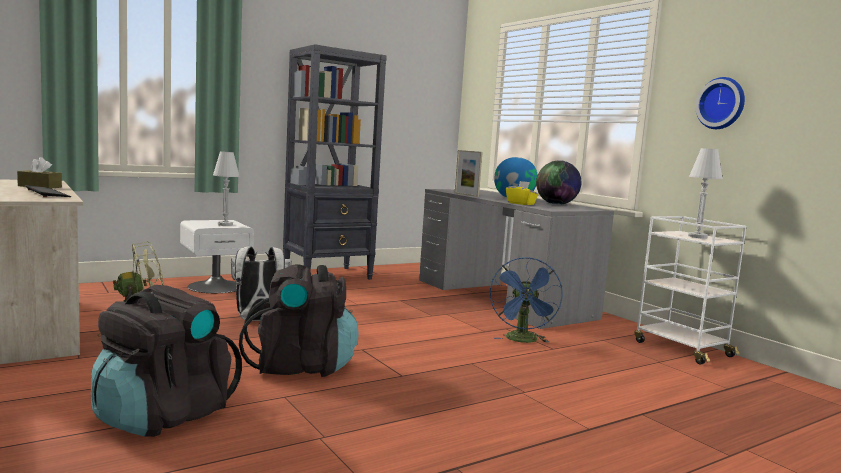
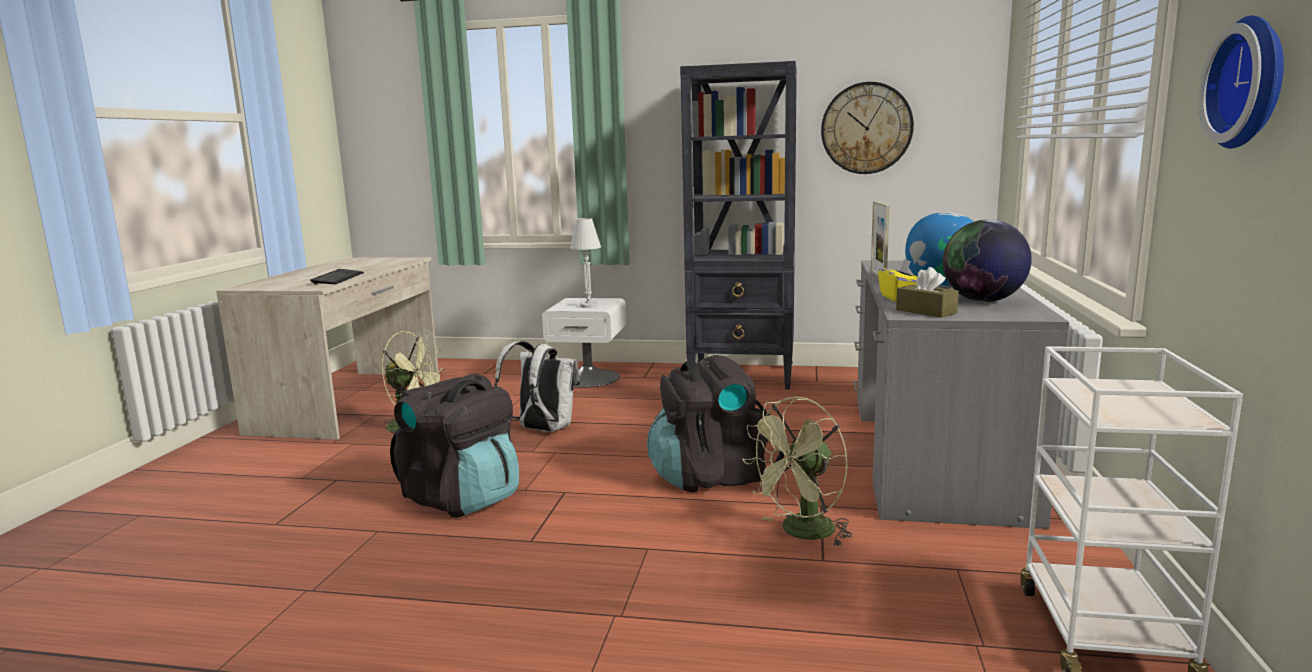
camera: 45 degrees right, 5 degrees up
(40, 186) = (370, 268): brown tissue box -> brown tissue box (926, 311)
(163, 416) = (264, 520): black backpack -> black backpack (711, 477)
(394, 105) = (866, 128): none -> wall clock
(523, 341) = (801, 533): blue fan -> green fan
(697, 237) = (1126, 403): white table lamp -> none

